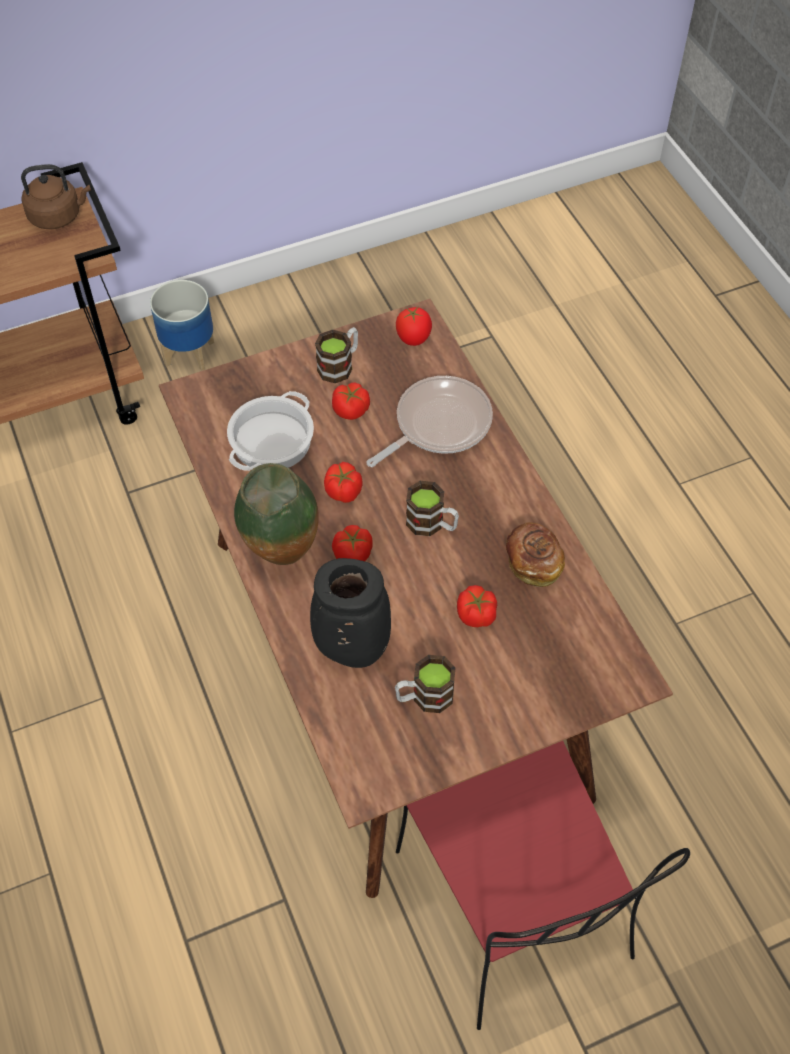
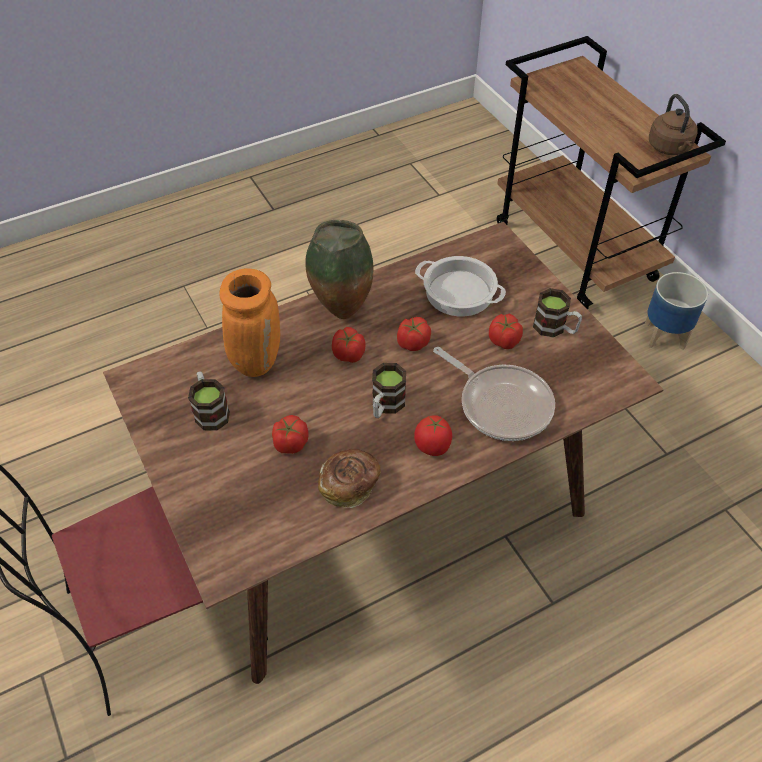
camera: 85 degrees right, 5 degrees down
(350, 649) = (256, 360): black vase -> orange vase
(413, 338) = (605, 379): tomato -> tomato (433, 446)

